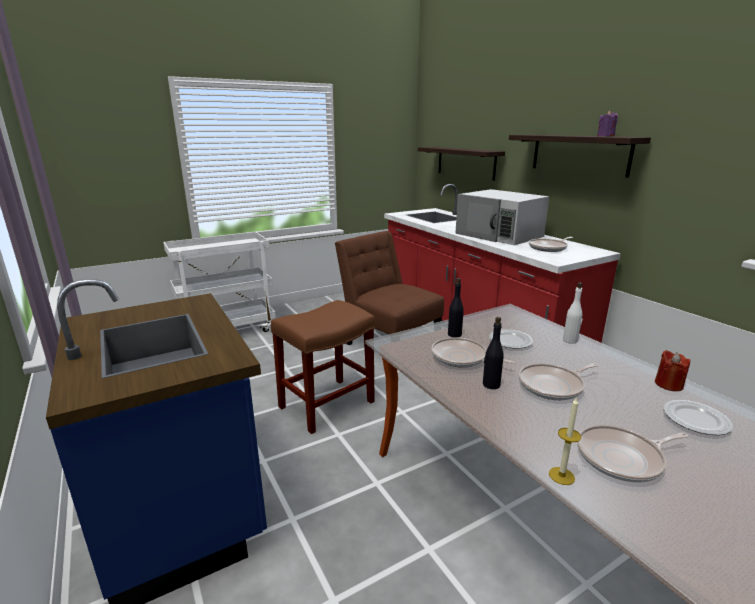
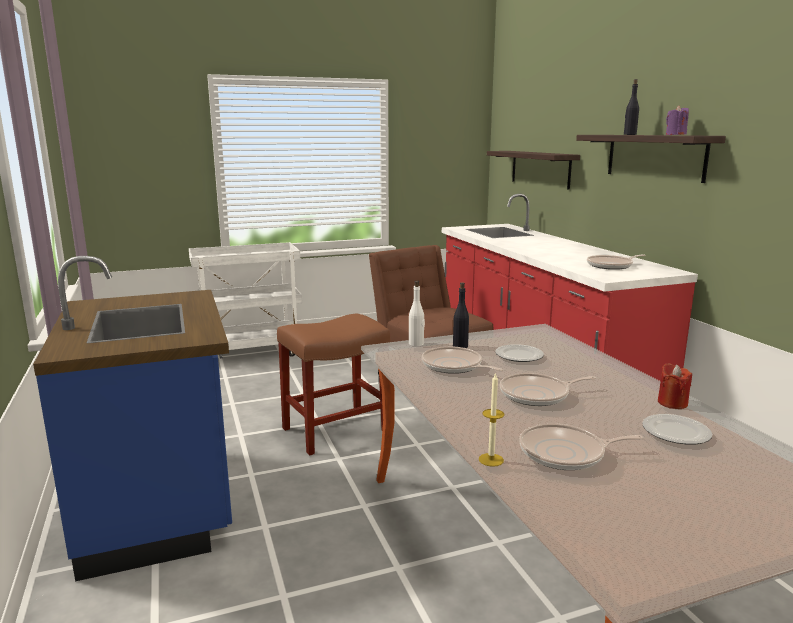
camera: 10 degrees right, 5 degrees down
(491, 384) = (470, 389): black bottle -> black bottle (629, 134)
(499, 235) = (562, 252): white microwave -> none
(570, 340) = (589, 359): white bottle -> white bottle (416, 344)

